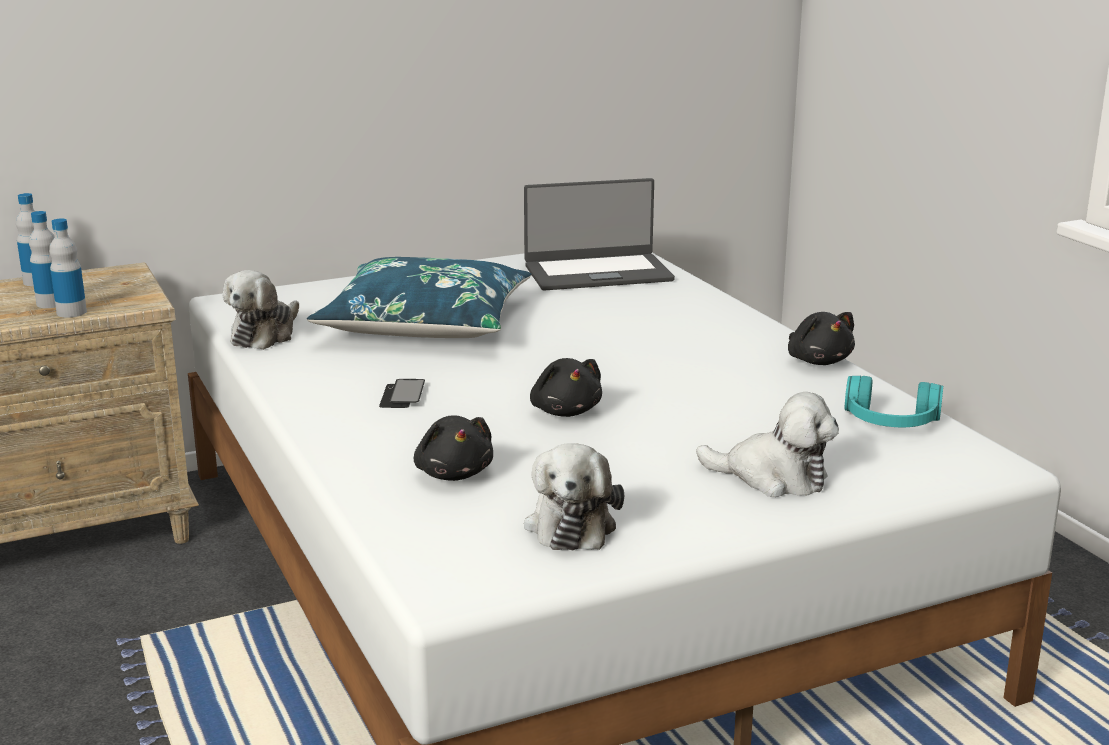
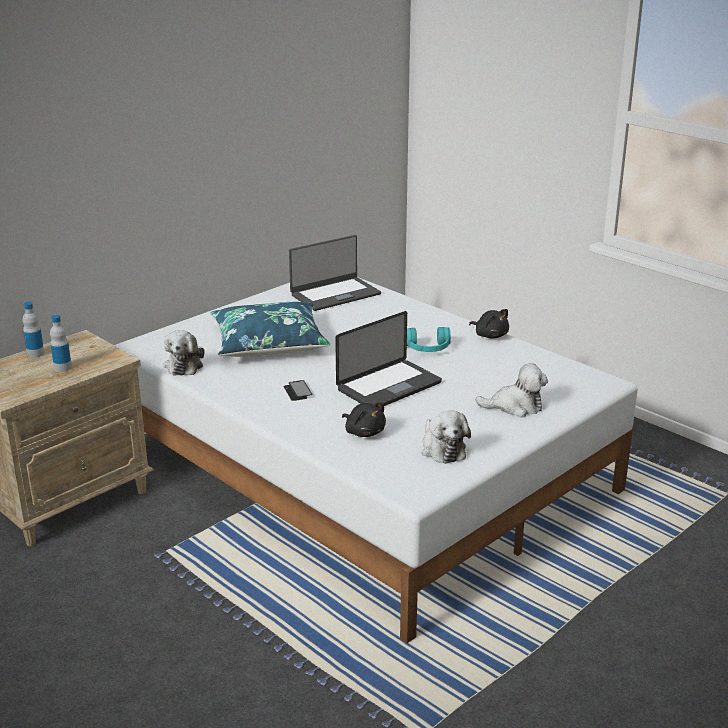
camera: 20 degrees left, 5 degrees up
(71, 312) = (83, 372): bottle -> none
(565, 411) = (389, 386): black plush toy -> laptop
(890, 423) = (547, 367): turquoise headphones -> turquoise headphones (427, 349)

